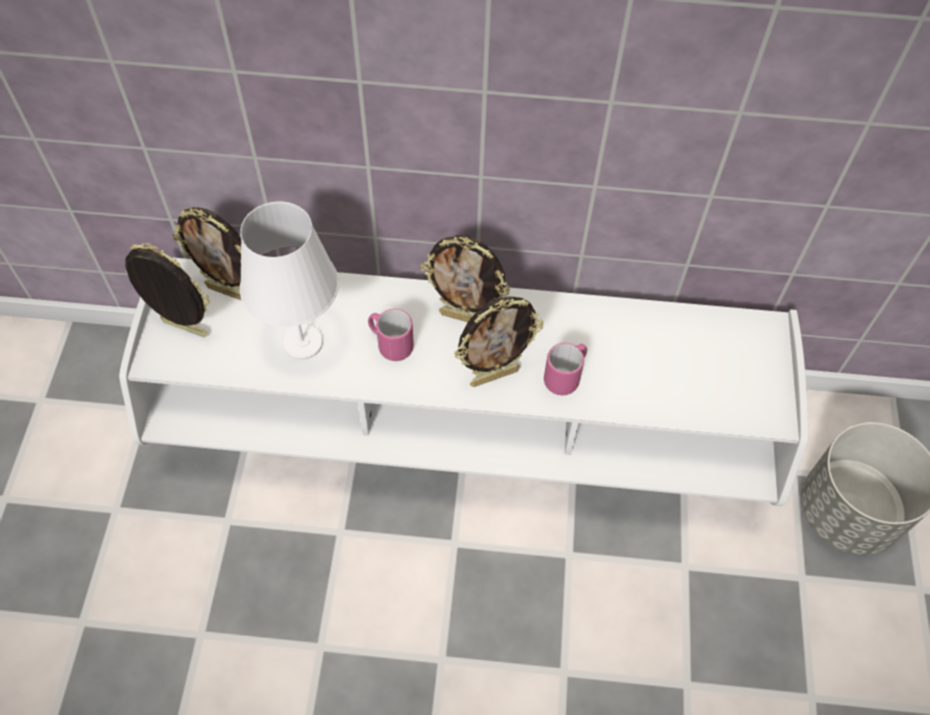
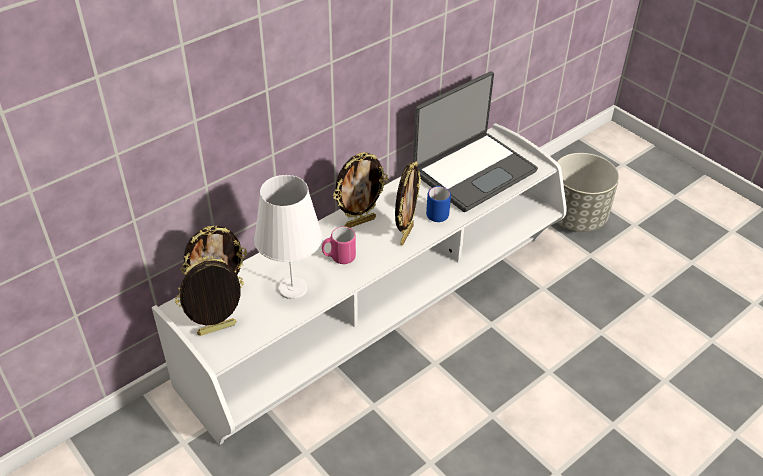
camera: 45 degrees left, 15 degrees down
(565, 377) = (437, 212): pink mug -> blue mug
(680, 356) = (473, 171): none -> laptop

